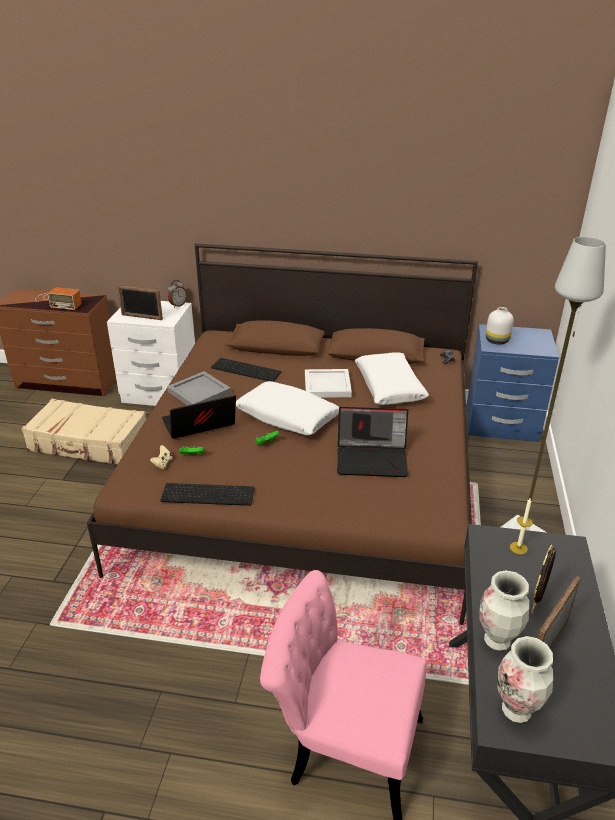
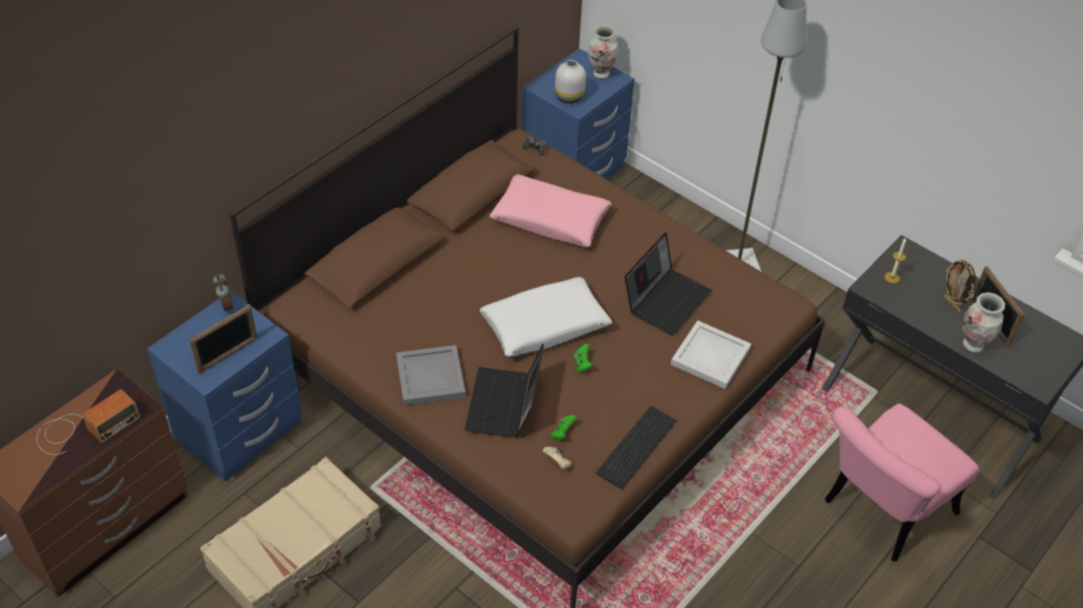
camera: 60 degrees left, 15 degrees up
(160, 393) = (239, 431): white nightstand -> blue nightstand
(247, 369) = (413, 314): keyboard -> none
(326, 386) = (508, 265): white tray -> white tray (711, 358)
(389, 386) = (550, 219): white pillow -> pink pillow
(516, 711) = (1032, 371): vase -> vase (601, 74)

